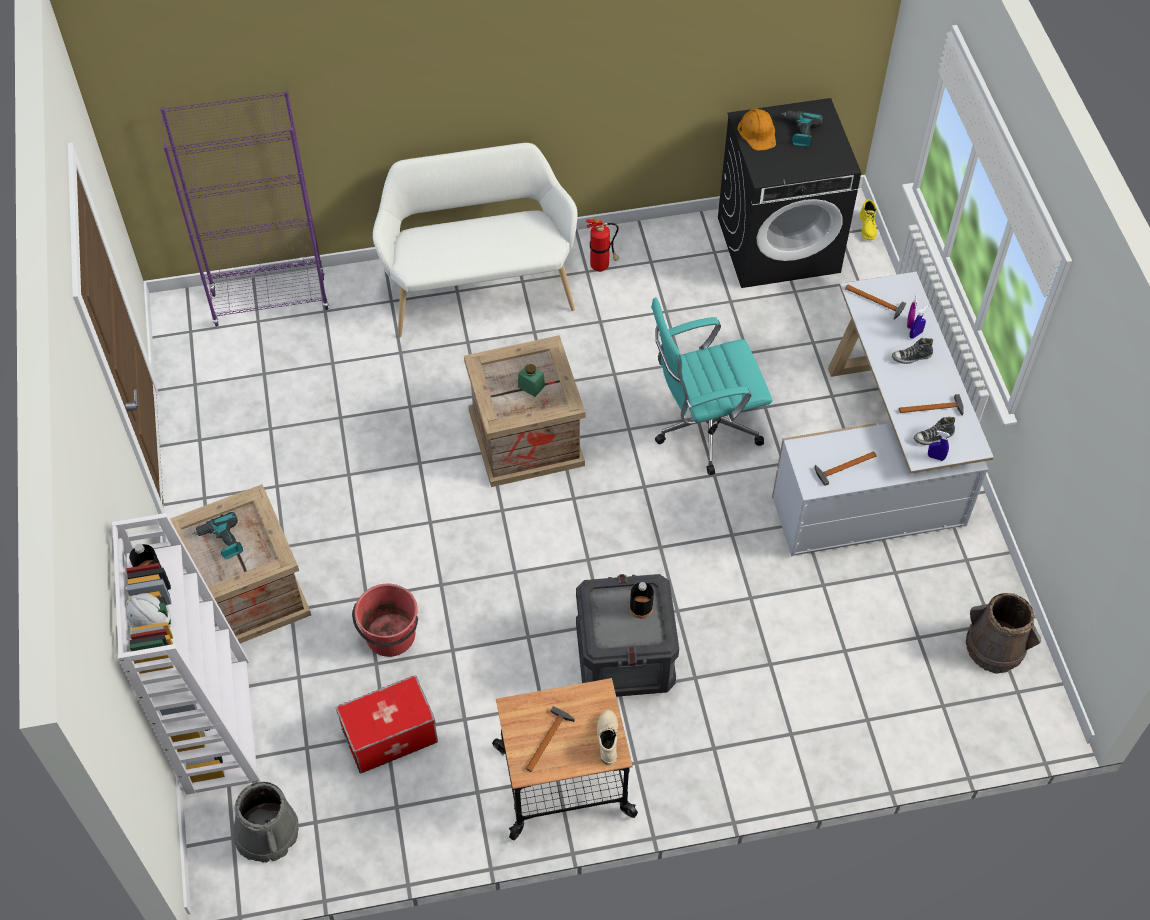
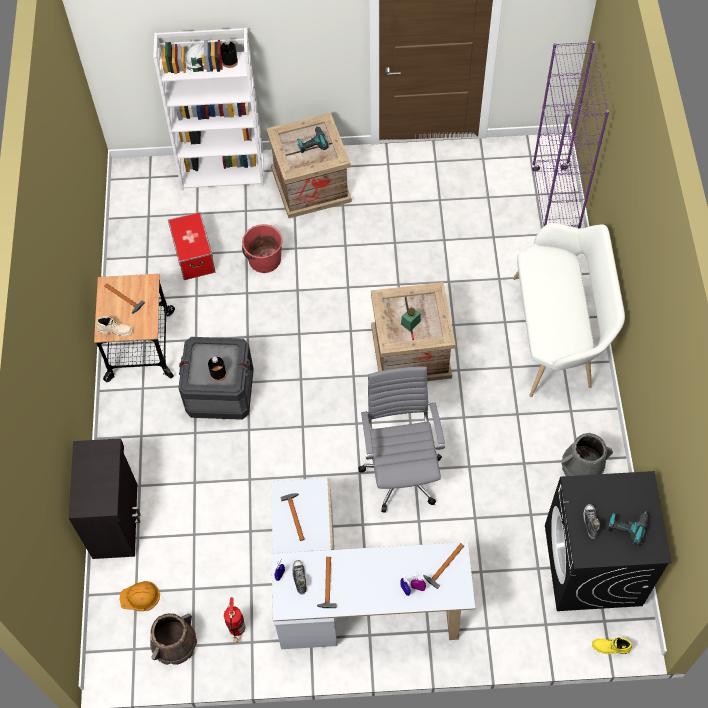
camera: 100 degrees right, 5 degrees up
(267, 832) = (148, 193): grey bucket -> grey bucket (582, 465)
(602, 266) = (575, 422): fire extinguisher -> fire extinguisher (237, 630)
(702, 430) = (401, 471): turquoise office chair -> grey office chair
(758, 132) = (628, 491): orange hard hat -> orange hard hat (140, 597)
(849, 752) = (116, 520): none -> black cabinet
(911, 357) = (381, 581): shoe -> shoe (590, 522)

